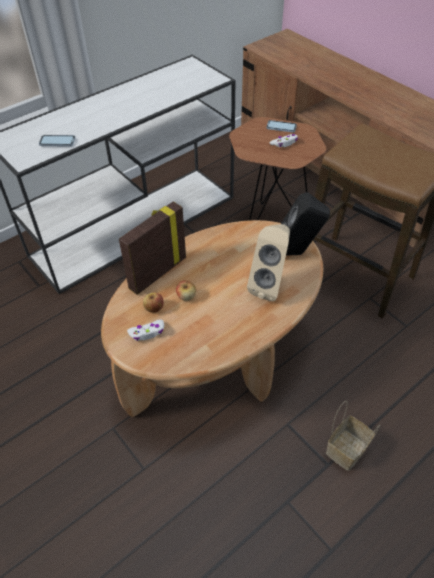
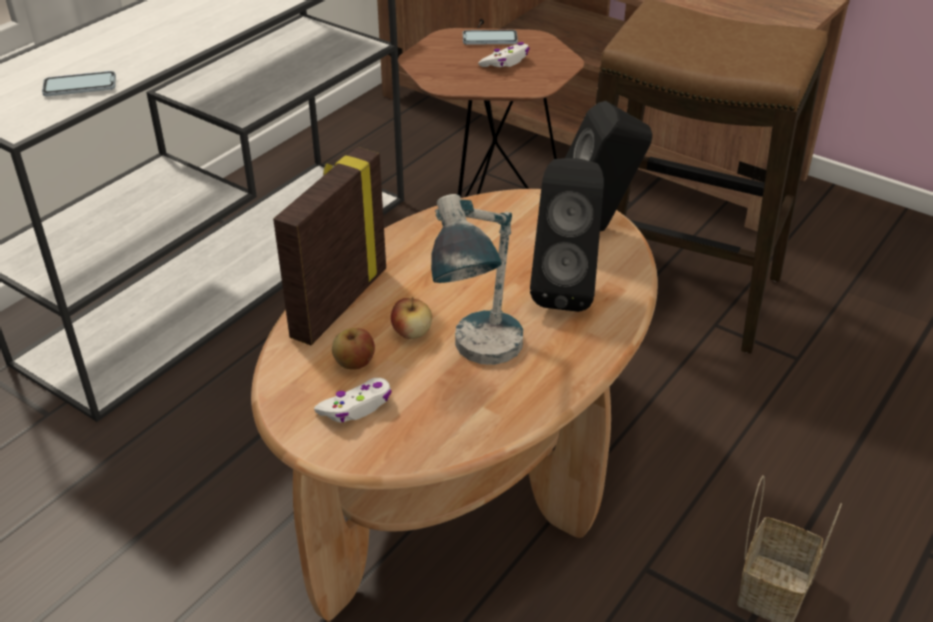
camera: 15 degrees left, 10 degrees down
(213, 319) = (480, 361): none -> table lamp
(269, 285) = (565, 288): beige speaker -> black speaker

